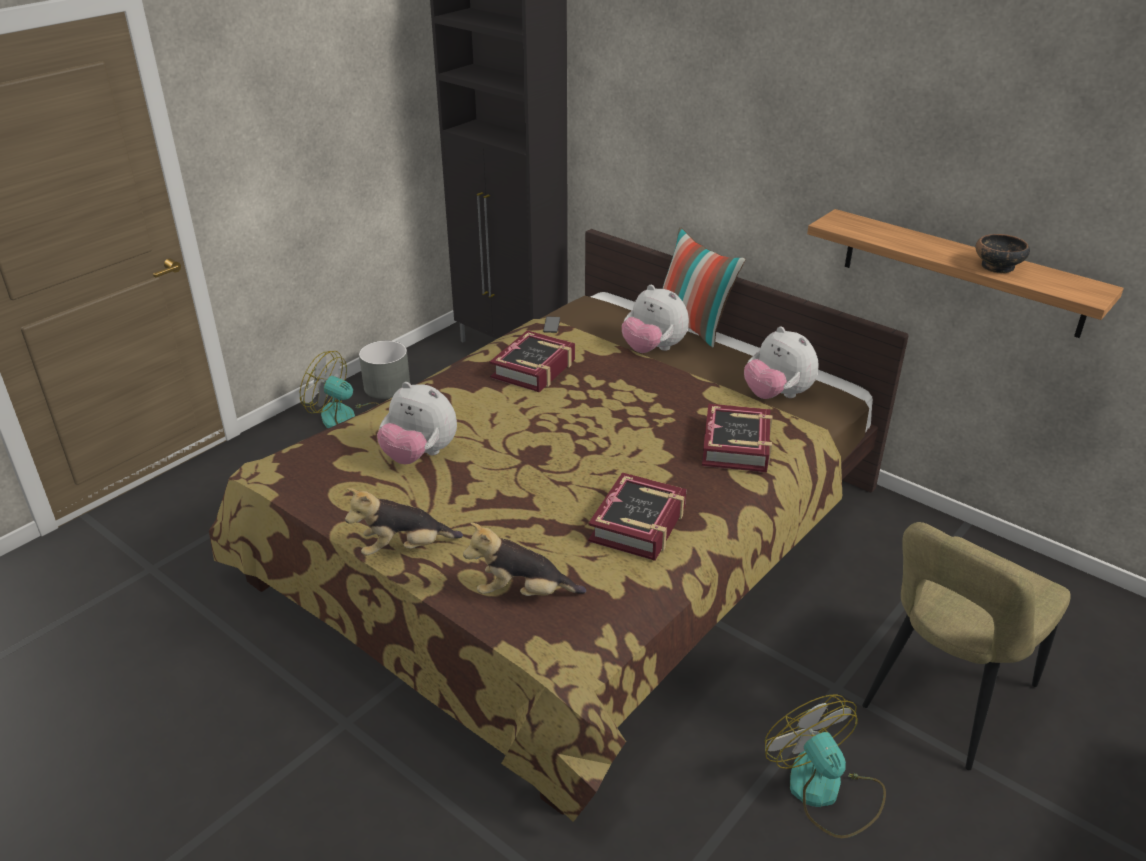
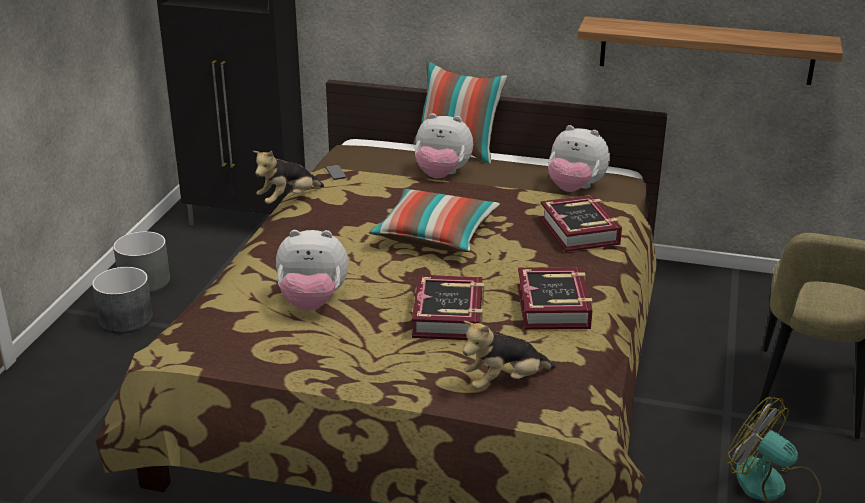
camera: 25 degrees left, 5 degrees down
(347, 419) = (126, 319): fan -> grey planter
(404, 548) = (370, 377): plush toy -> plush toy (288, 199)
(534, 369) = (353, 211): book -> book (449, 316)
(587, 414) = (435, 235): none -> pillow
(997, 267) = (745, 37): bowl -> none

